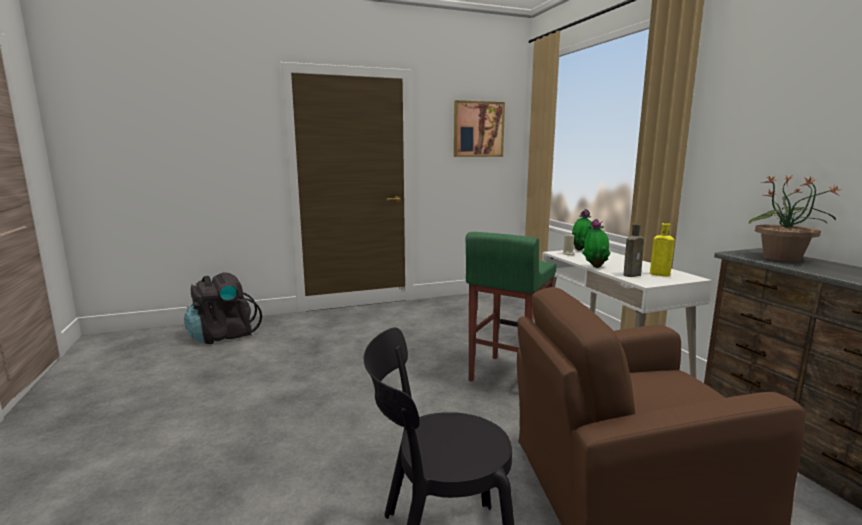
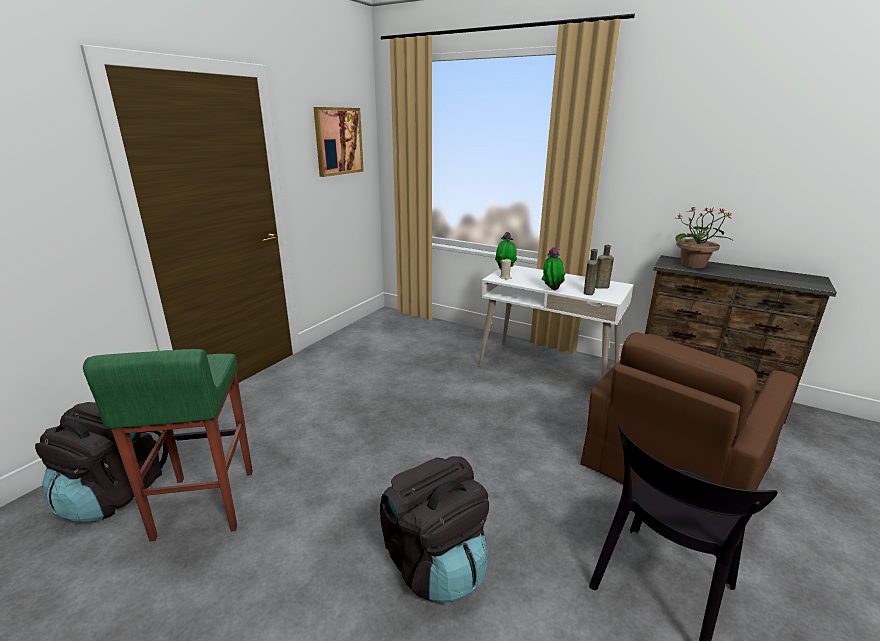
camera: 40 degrees left, 10 degrees up
(309, 439) = (435, 563): none -> black backpack
(507, 375) = (494, 405): green stool -> green stool (203, 504)
(658, 274) = (600, 287): yellow bottle -> brown bottle

